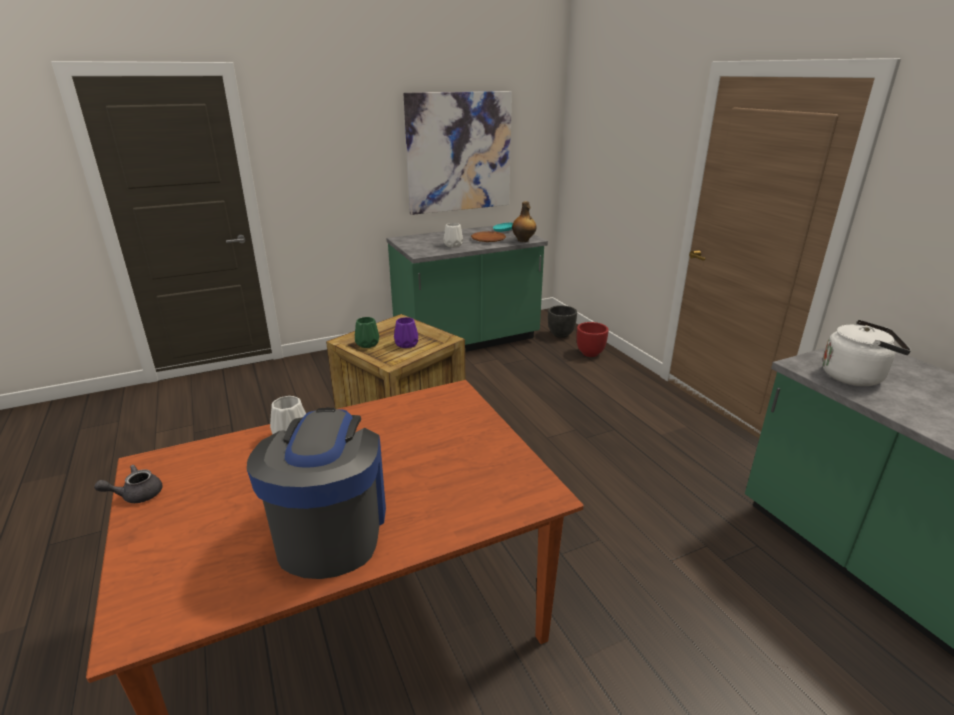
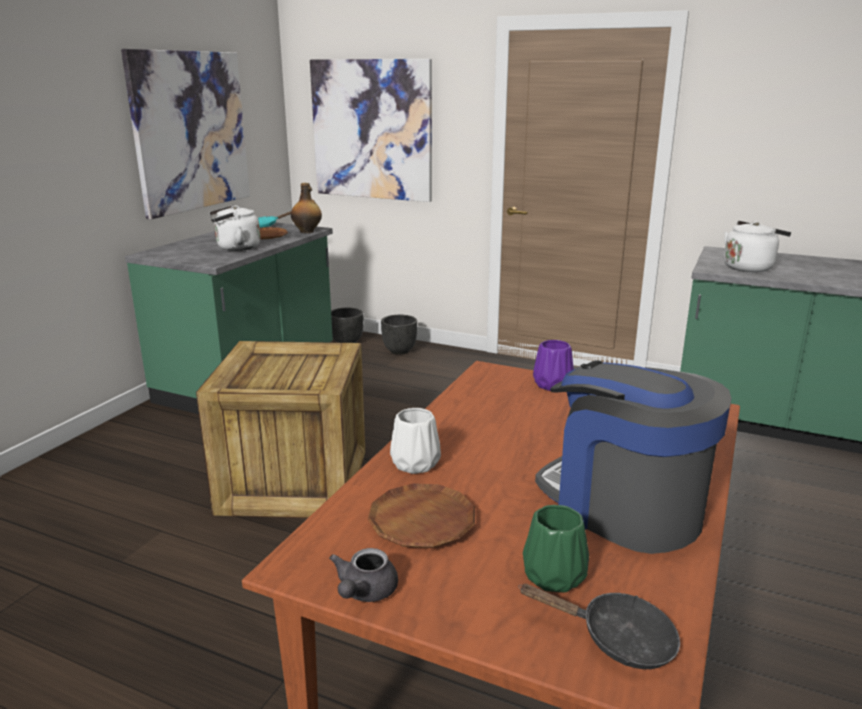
camera: 40 degrees left, 5 degrees down
(164, 601) = (617, 639): none -> black frying pan
(227, 472) = (422, 522): none -> brown plate
(367, 344) = (251, 380): green vase -> green vase (552, 576)
(407, 344) = (300, 367): purple vase -> purple vase (553, 384)
(453, 245) = (235, 248): white vase -> white kettle
(590, 353) = (400, 351): red planter -> black planter
(610, 161) = (372, 130): none -> picture

